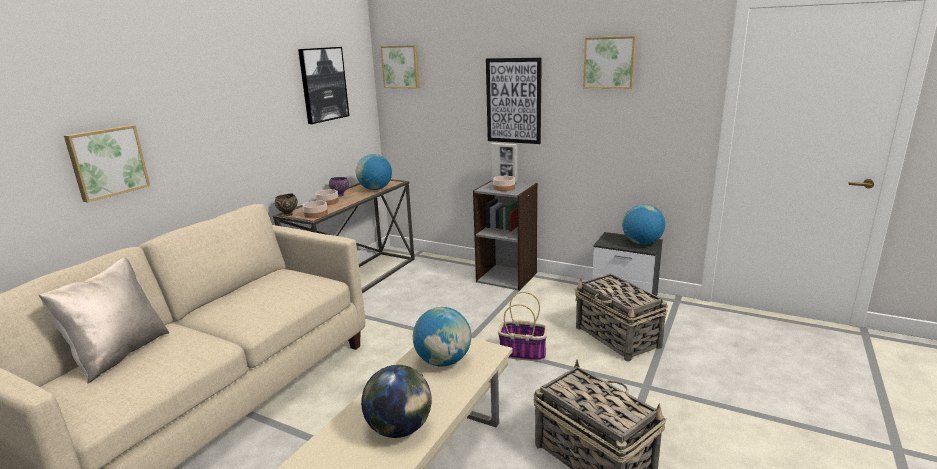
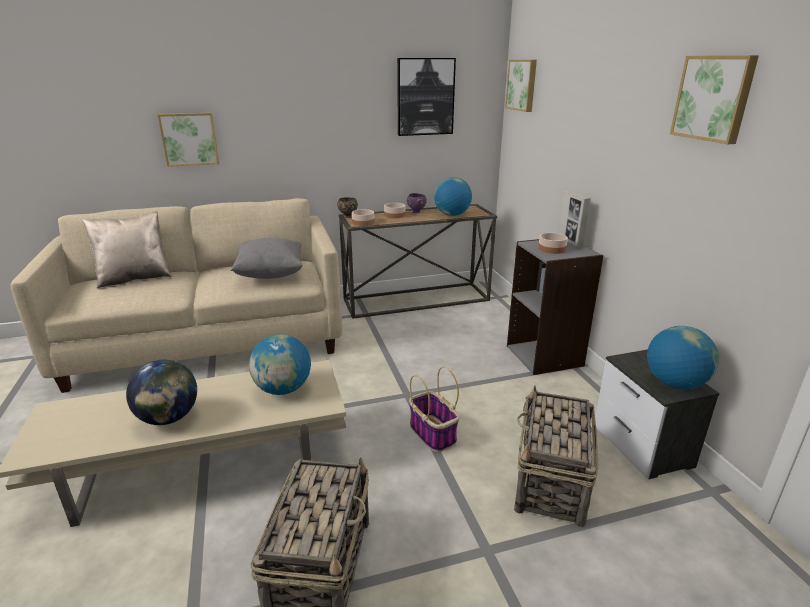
camera: 45 degrees right, 5 degrees up
(281, 288) = (270, 274): none -> grey pillow
(513, 101) = (602, 141): picture -> none

